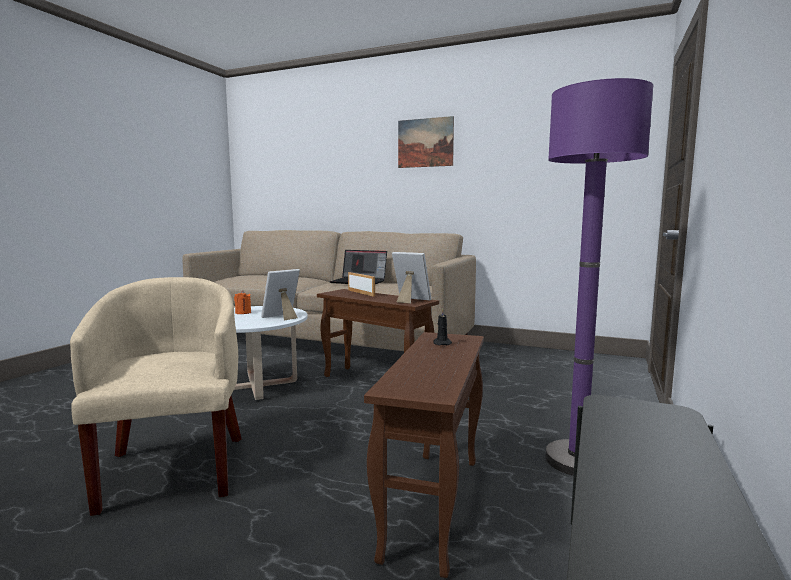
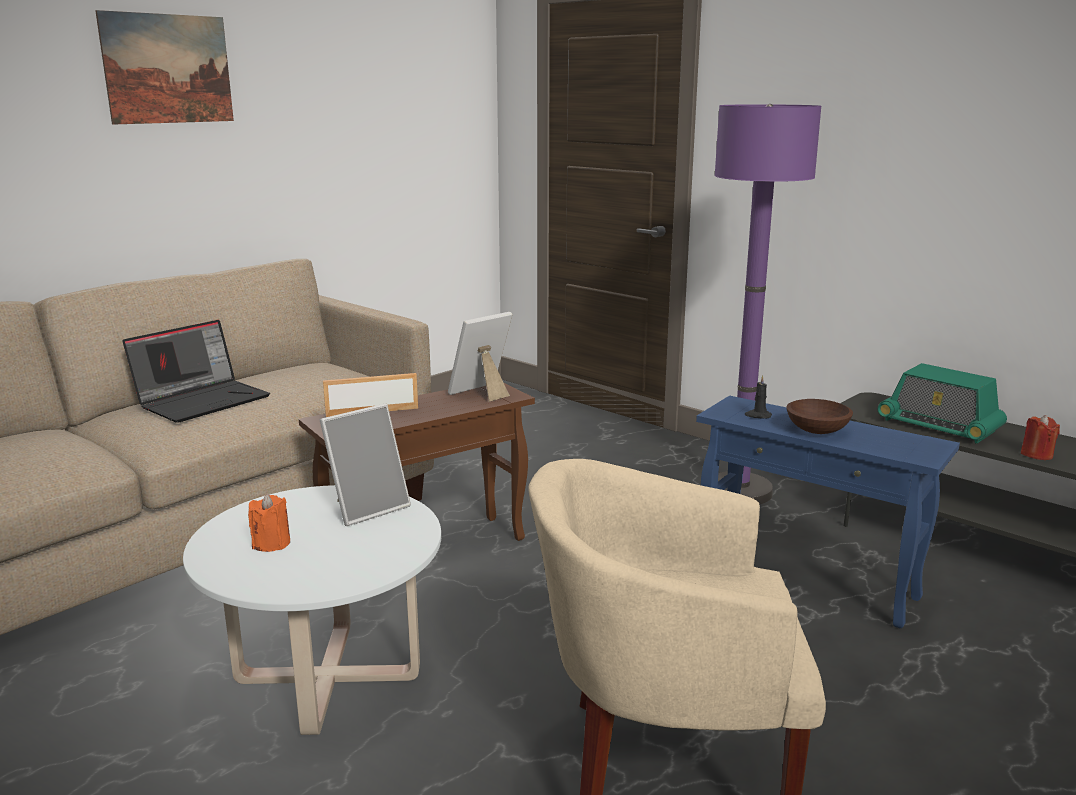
camera: 70 degrees left, 10 degrees up
(282, 317) = (367, 508): picture frame -> picture frame turned 105 degrees counterclockwise
(426, 358) = (818, 431): none -> brown bowl
(433, 505) = (806, 580): brown side table -> blue side table
(615, 510) = (1036, 454): none -> red candle
(633, 445) = (939, 426): none -> radio

